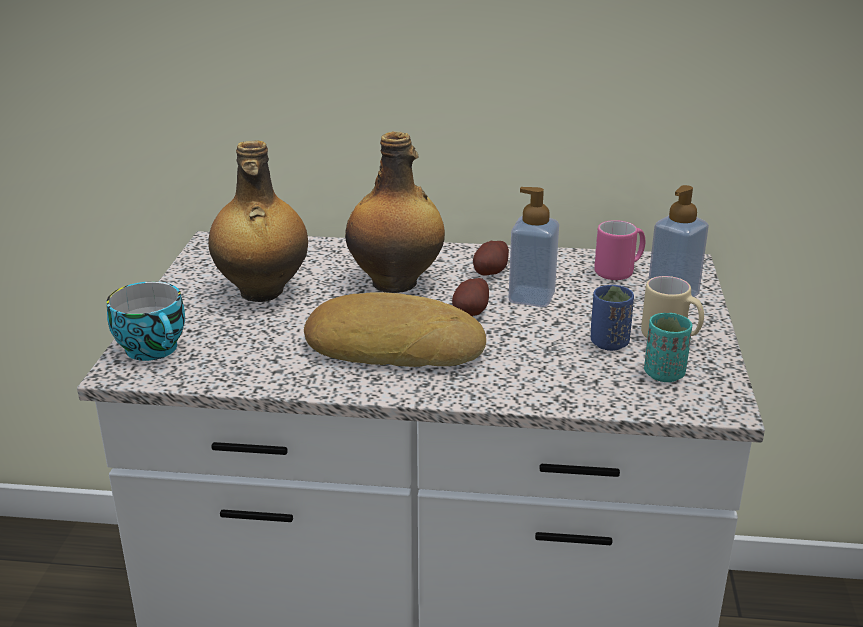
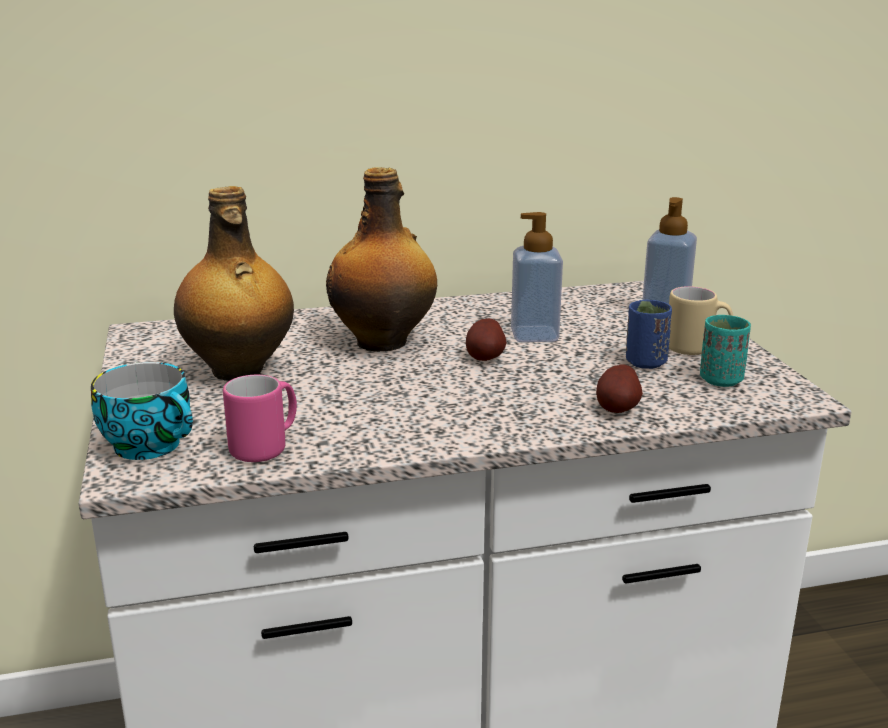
camera: 20 degrees left, 5 degrees down
(394, 345) = (431, 398): bread -> none
(490, 272) = (473, 320): potato -> potato (618, 408)
(619, 272) = (598, 303): pink mug -> pink mug (266, 447)

